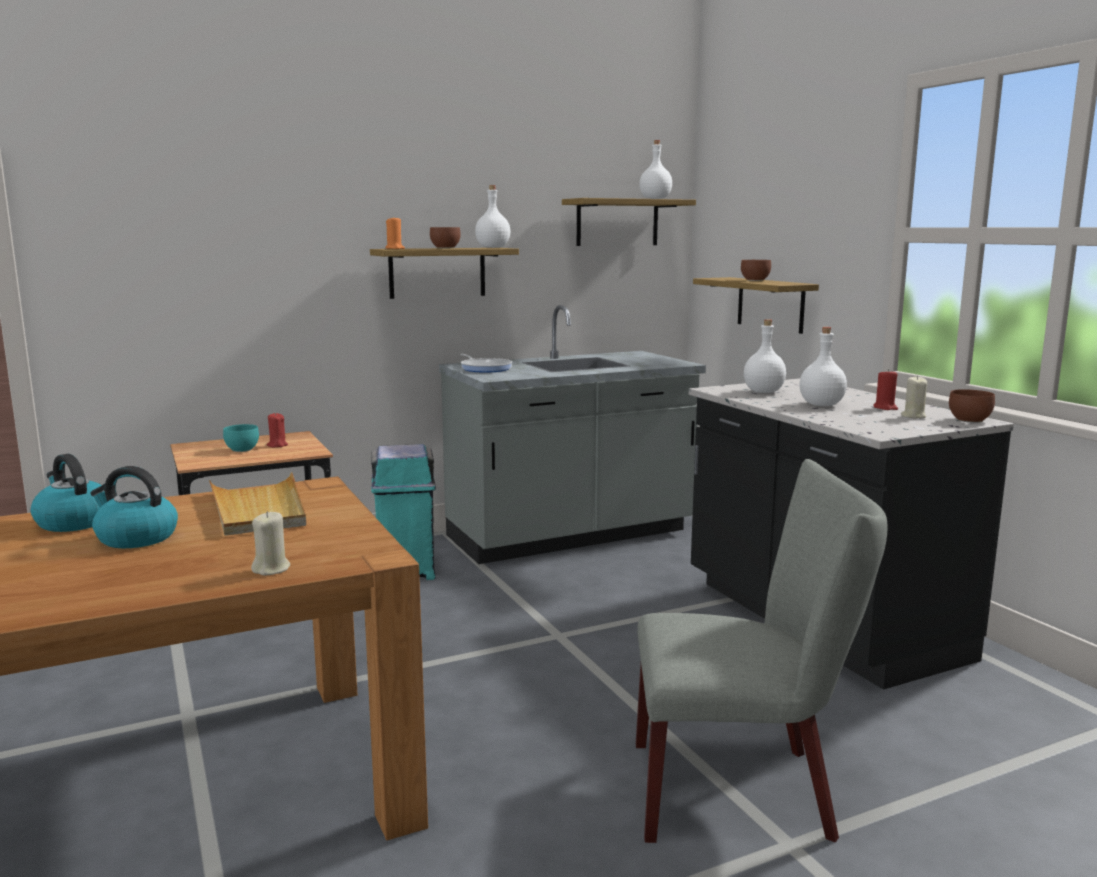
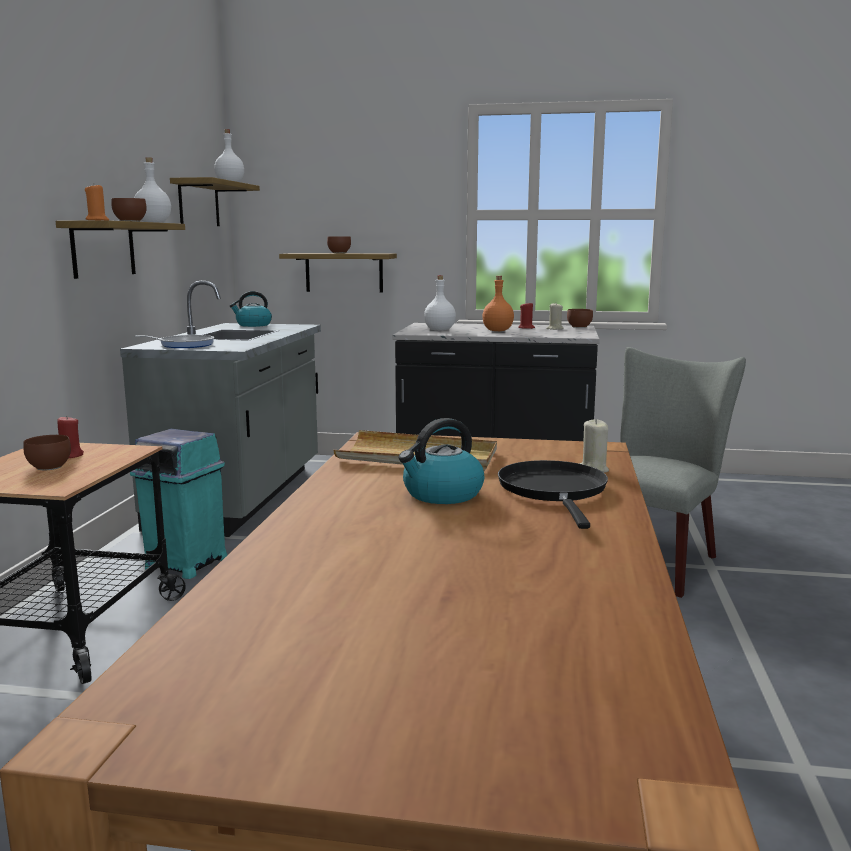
camera: 55 degrees left, 0 degrees up
(73, 522) = (342, 509): kettle -> kettle (253, 325)
(173, 568) = (554, 491): none -> black frying pan
(241, 450) = (48, 468): turquoise bowl -> brown bowl
(820, 405) = (497, 331): white bottle -> orange bottle

